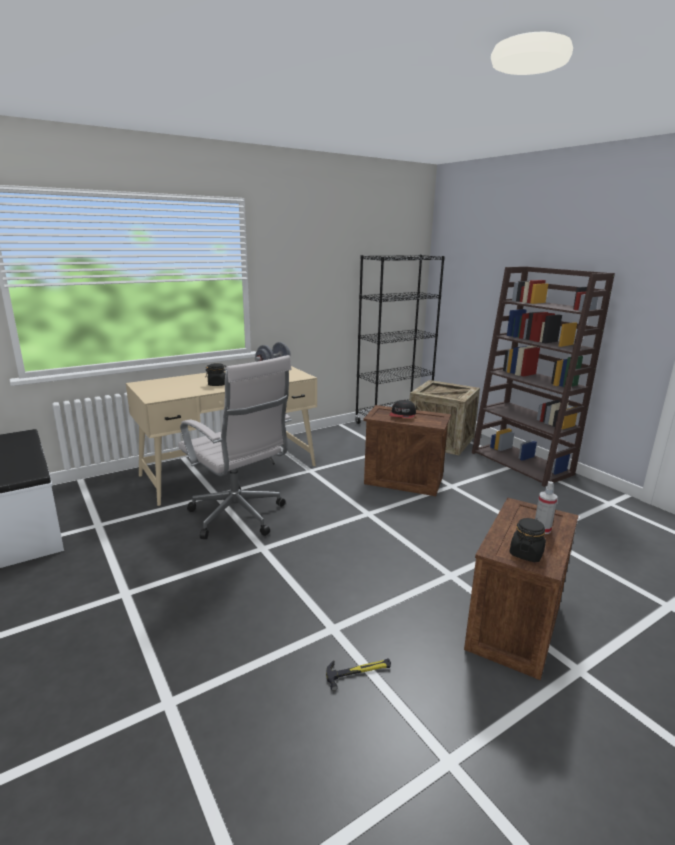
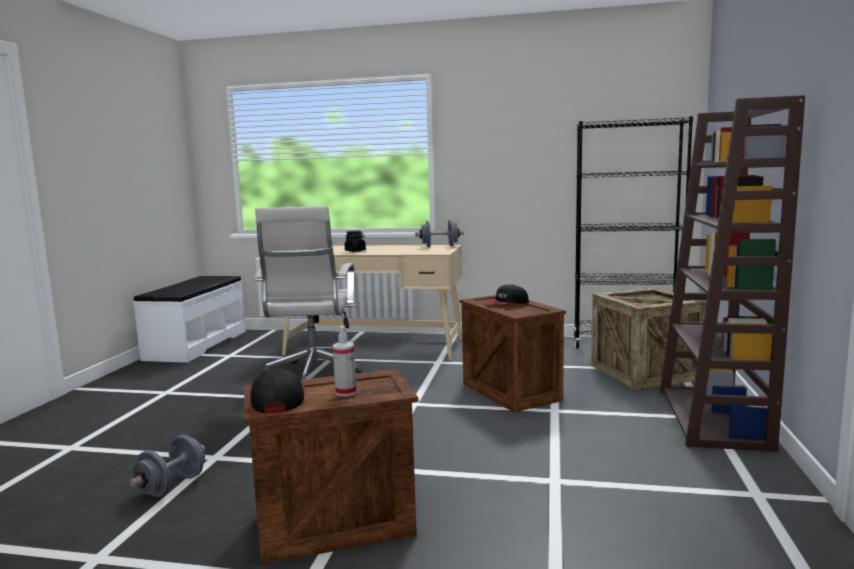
camera: 45 degrees right, 10 degrees down
(358, 671) = (171, 486): hammer -> grey dumbbell
(526, 553) = (278, 398): black jar -> cap

